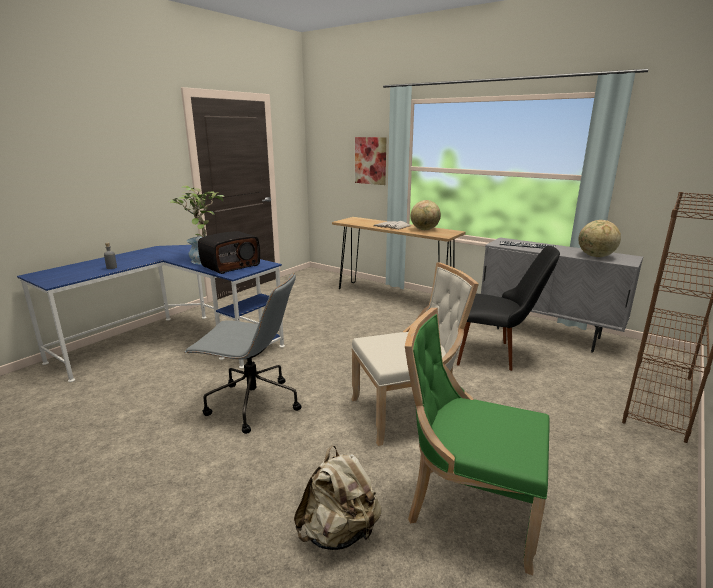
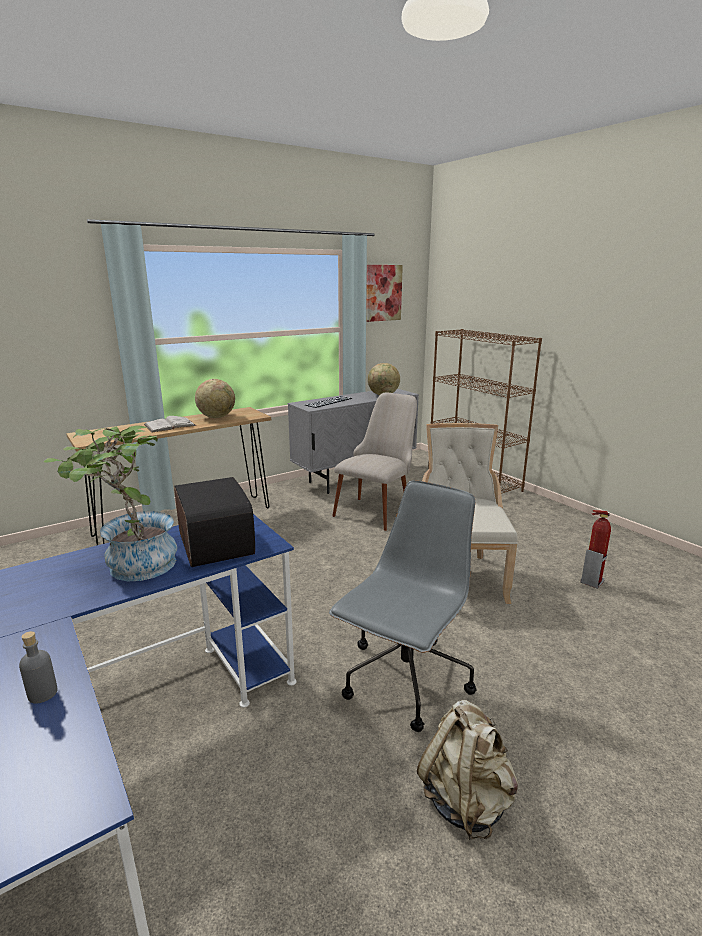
camera: 70 degrees left, 0 degrees up
(339, 532) = (628, 649): beige backpack -> beige backpack (466, 800)
(370, 160) = (68, 338): picture -> picture (383, 293)
(468, 508) = (591, 582): green chair -> fire extinguisher
(496, 354) = (377, 509): black chair -> beige chair

